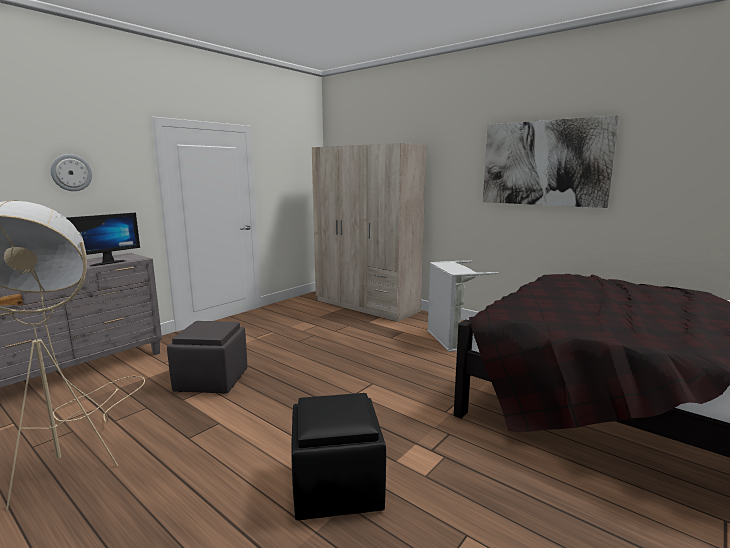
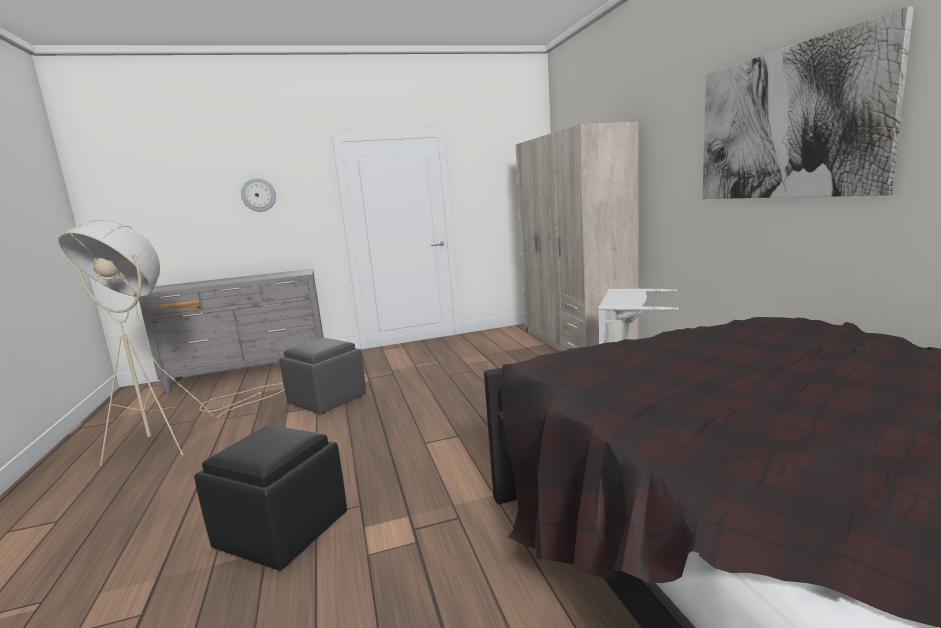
camera: 35 degrees right, 0 degrees up
(106, 263) = (274, 276): monitor -> none

